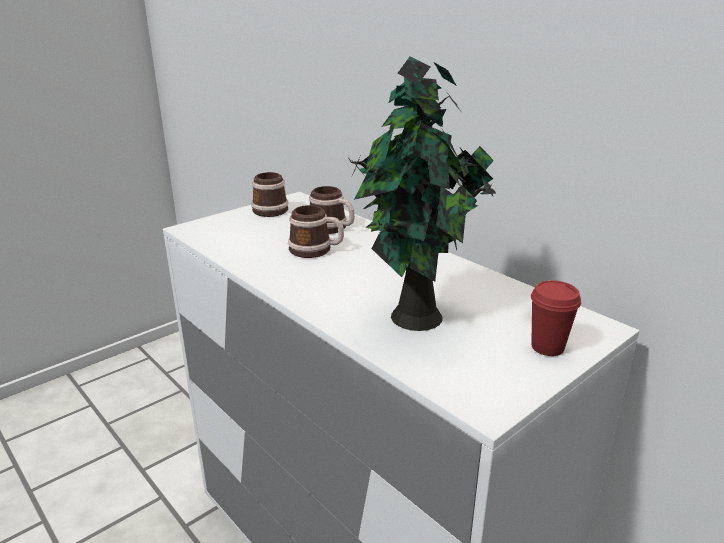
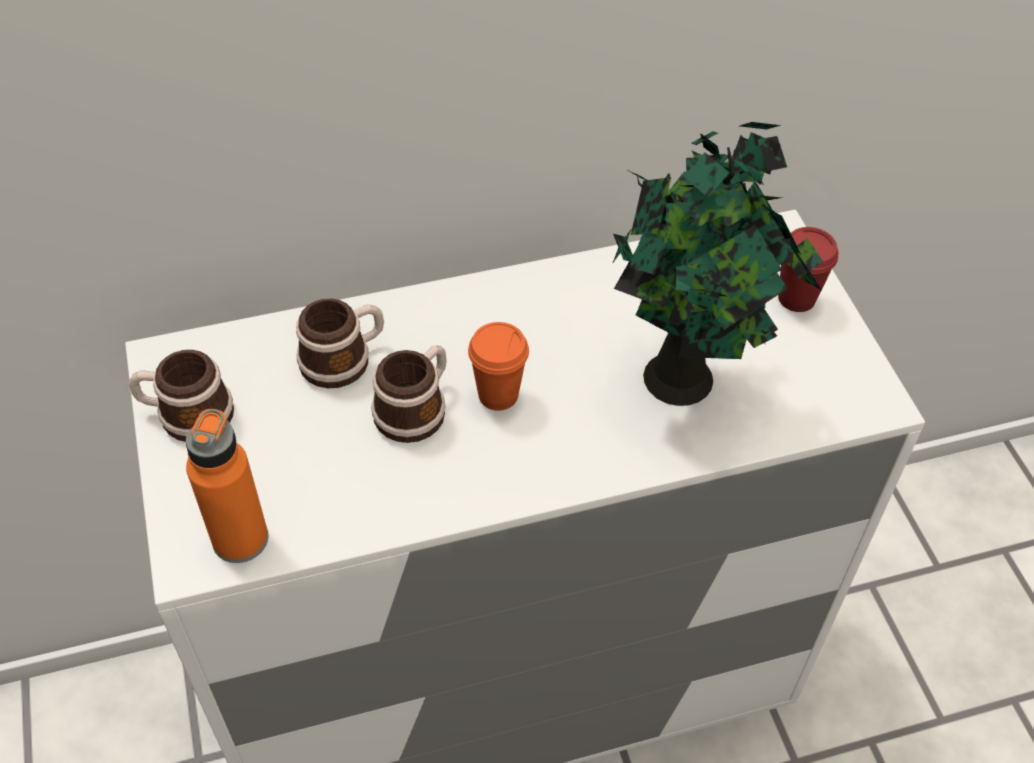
camera: 65 degrees left, 25 degrees up
(206, 234) = (240, 539): none -> orange bottle
(345, 267) = (498, 395): none -> orange cup

